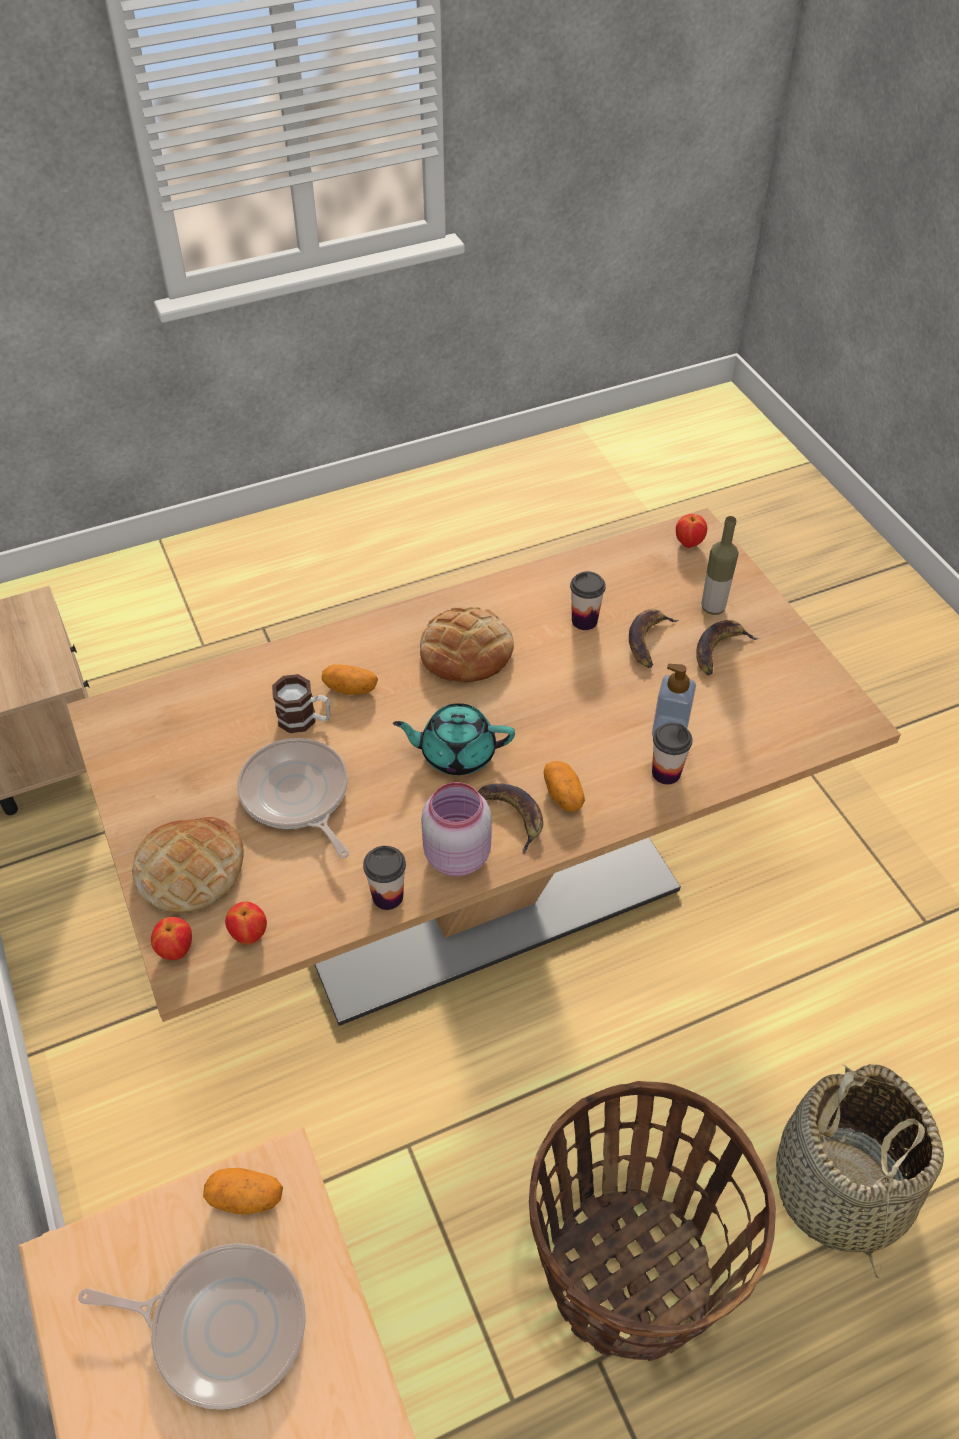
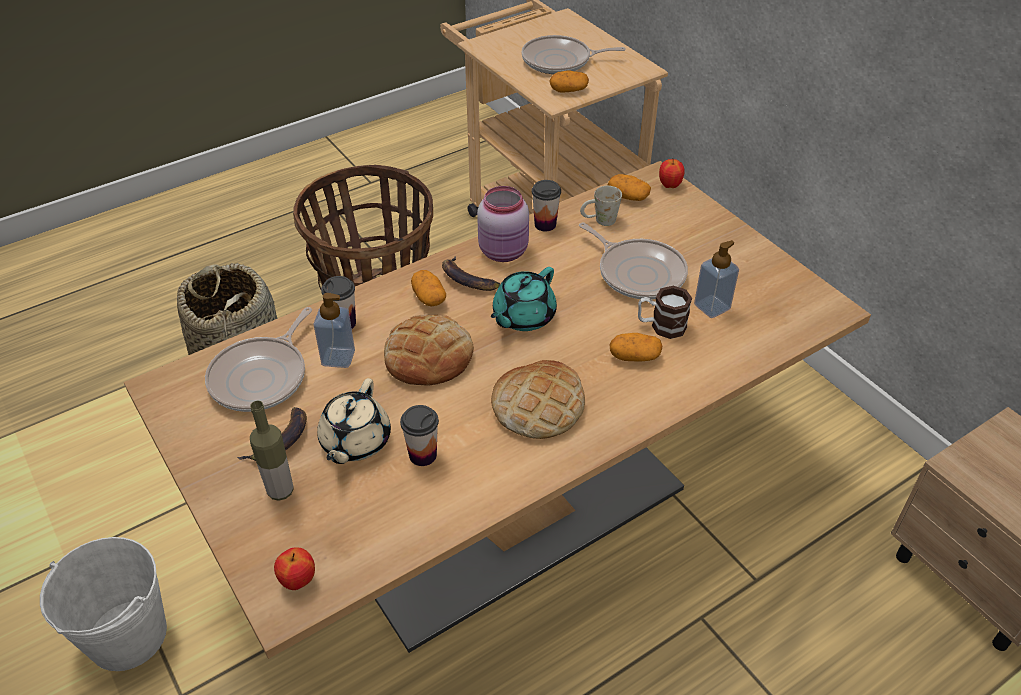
camera: 170 degrees right, 5 degrees down
(190, 869) = (688, 223): bread -> bread (428, 356)
(235, 736) = (712, 307): none -> soap dispenser
(249, 934) = (628, 197): apple -> potato
(310, 892) = (599, 221): none -> white mug
(456, 753) = (523, 317): turquoise teapot -> turquoise teapot turned 135 degrees clockwise
(648, 640) = (354, 442): banana -> beige teapot
(750, 718) = (262, 377): none -> frying pan
(870, 819) = (127, 635): none -> white bucket

